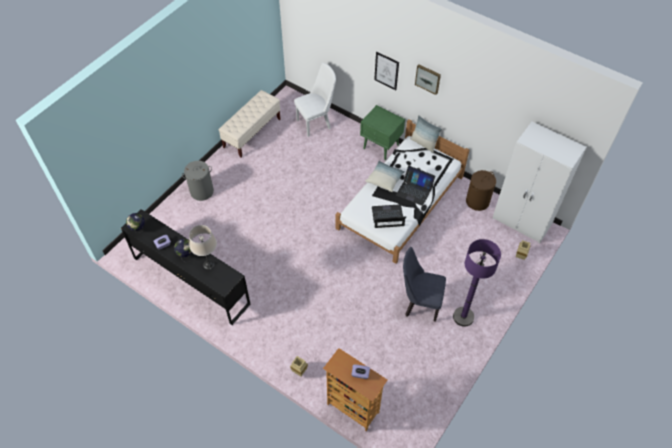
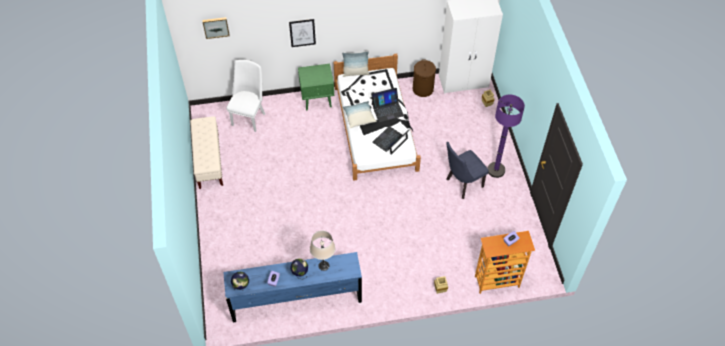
camera: 45 degrees left, 0 degrees up
(191, 280) = (296, 299): black dresser -> blue dresser
(201, 191) = (223, 233): grey laundry basket -> none
(428, 78) = (345, 17): picture -> picture (216, 27)

